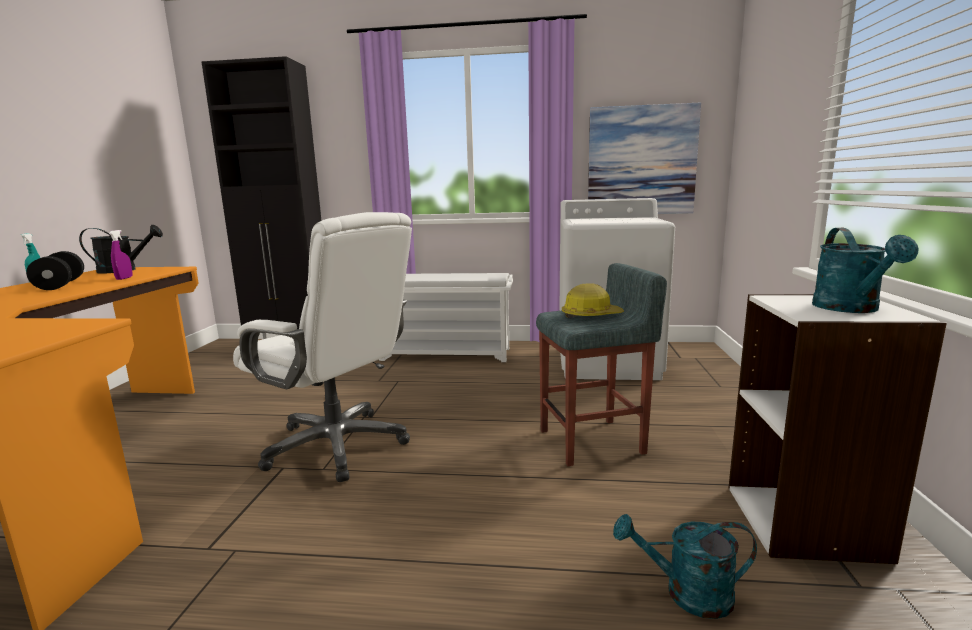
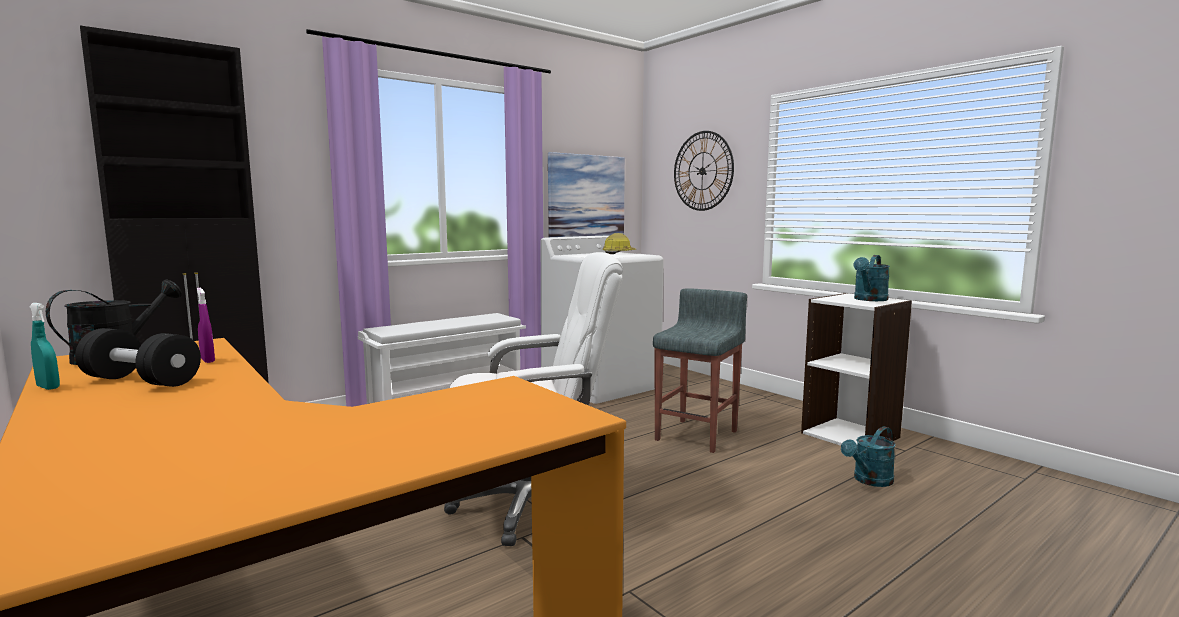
camera: 45 degrees left, 5 degrees down
(591, 316) = (695, 330): hard hat -> hard hat (619, 253)
(776, 108) = (702, 171): none -> wall clock
(851, 309) = (869, 299): turquoise watering can -> turquoise watering can turned 75 degrees clockwise

